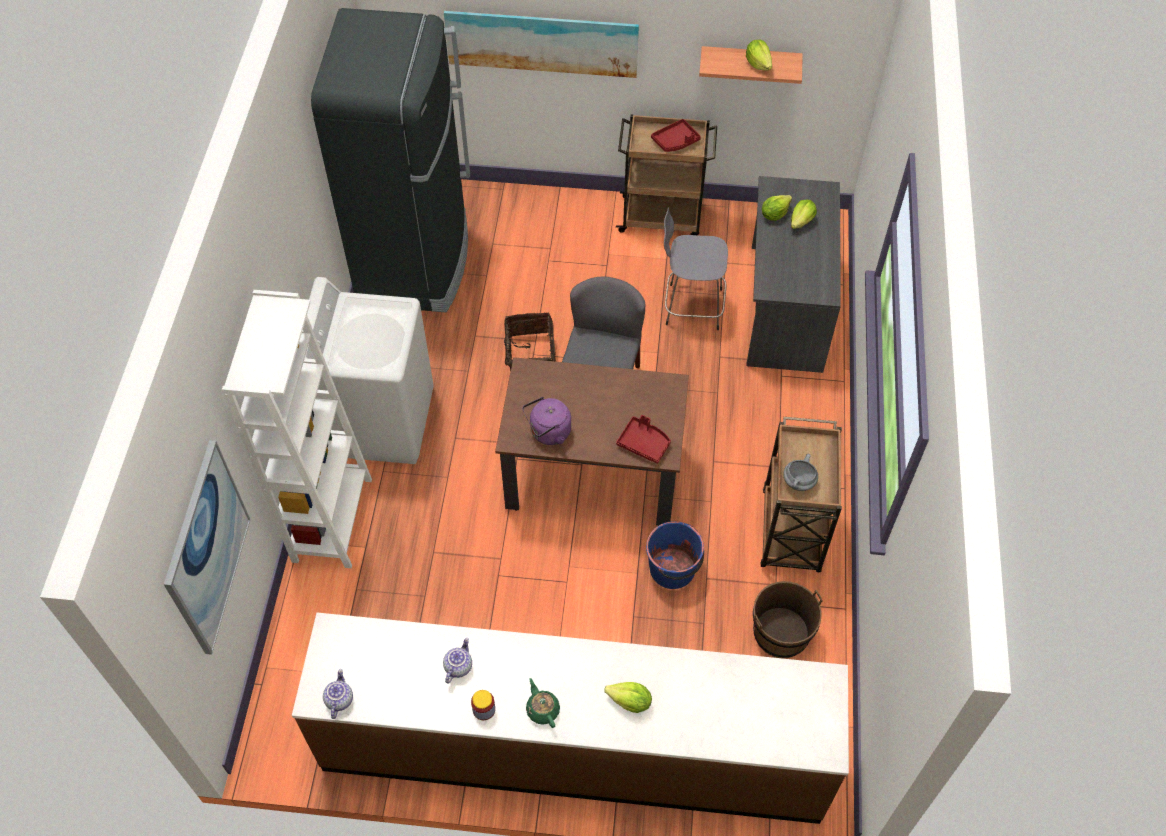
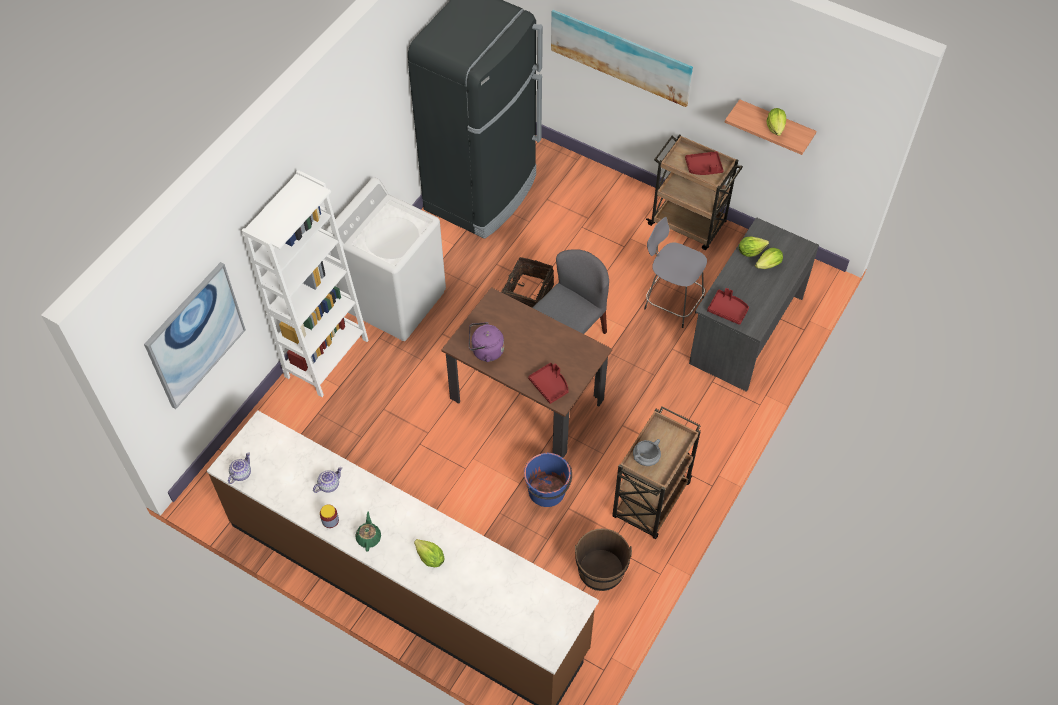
camera: 25 degrees right, 0 degrees up
(787, 285) = (728, 310): none -> red tray

